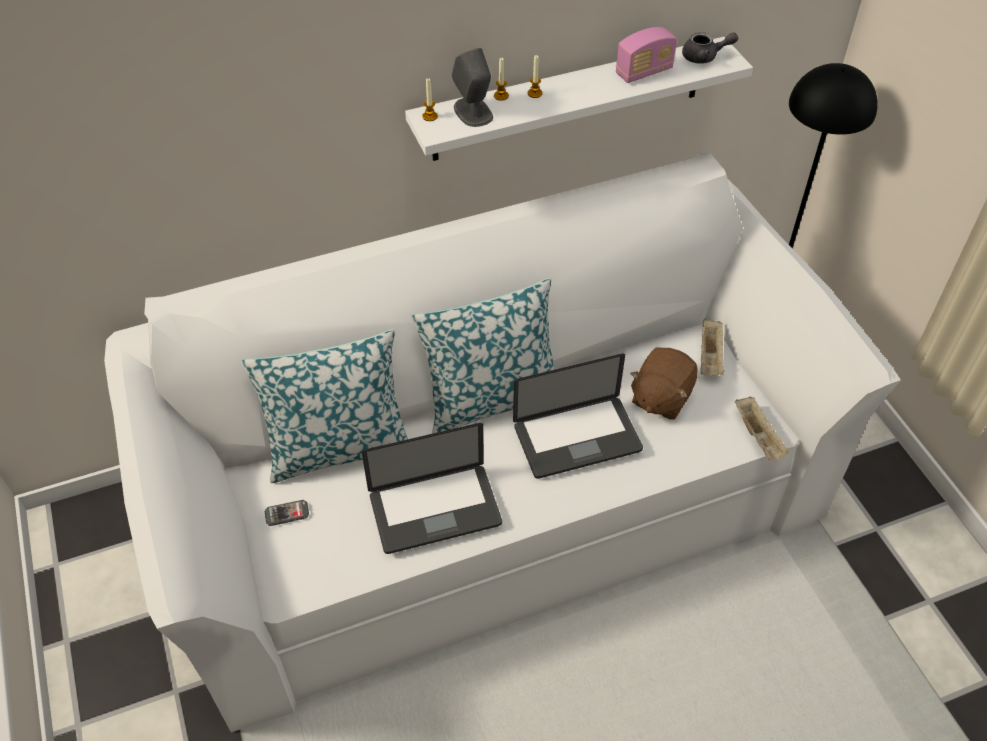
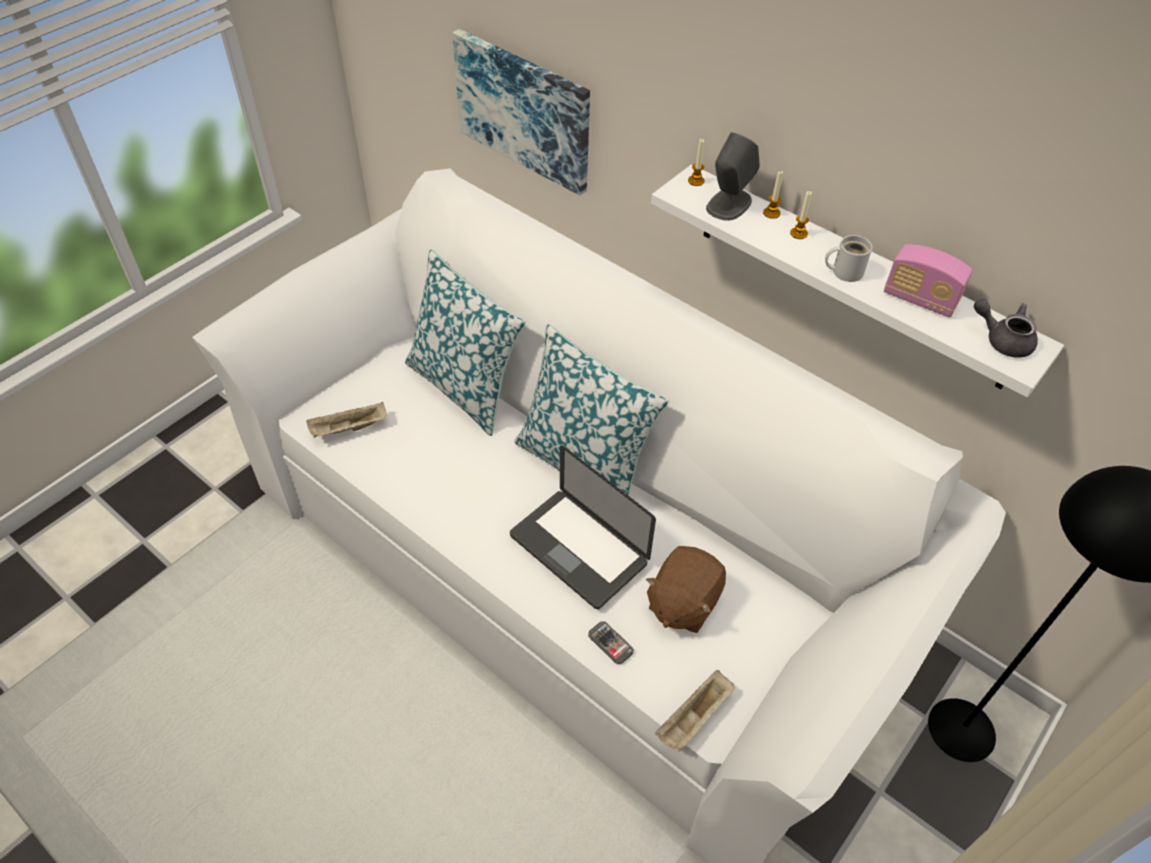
camera: 60 degrees right, 0 degrees up
(201, 184) = (524, 110): none -> picture
(287, 513) = (380, 385): phone -> phone (610, 643)
(435, 510) = (434, 476): laptop -> none
(591, 91) = (844, 271): none -> white mug
(660, 397) = (682, 602): brown plush toy -> brown plush toy turned 60 degrees counterclockwise
(704, 57) = (1002, 340): grey teapot -> grey teapot turned 150 degrees clockwise
(710, 357) = (773, 630): beige tray -> beige tray (348, 429)

